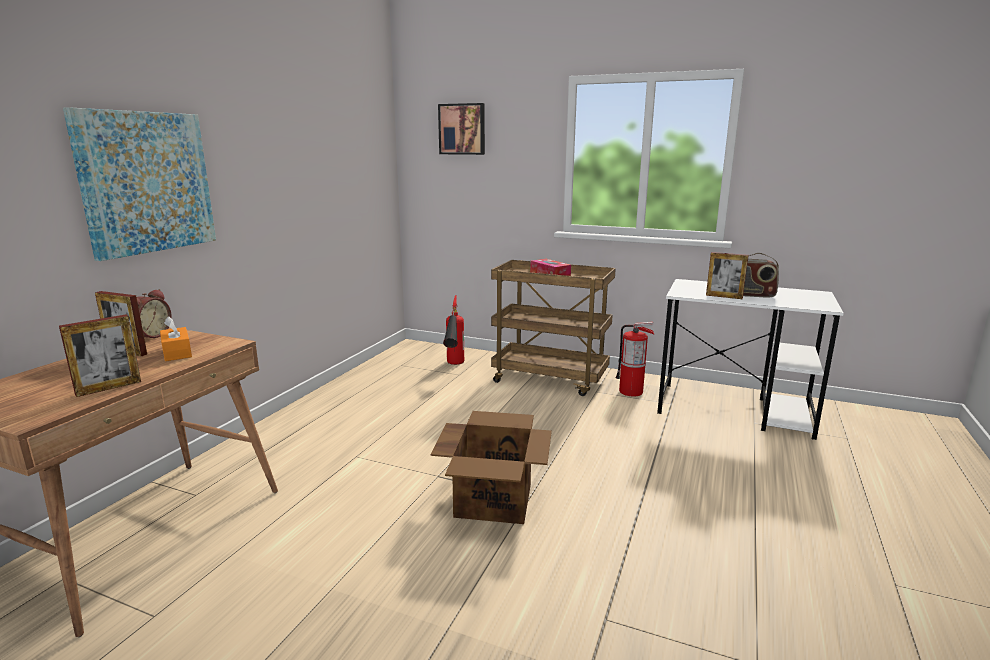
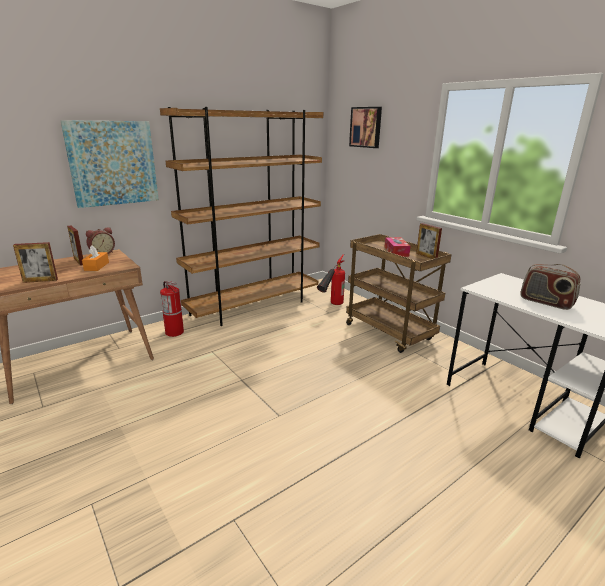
camera: 30 degrees right, 5 degrees up
(352, 389) = (254, 306): none -> brown bookcase
(494, 500) = (256, 408): cardboard box -> none
(631, 391) = (444, 360): fire extinguisher -> fire extinguisher (174, 332)
(724, 296) = (515, 299): picture frame -> picture frame (426, 256)

